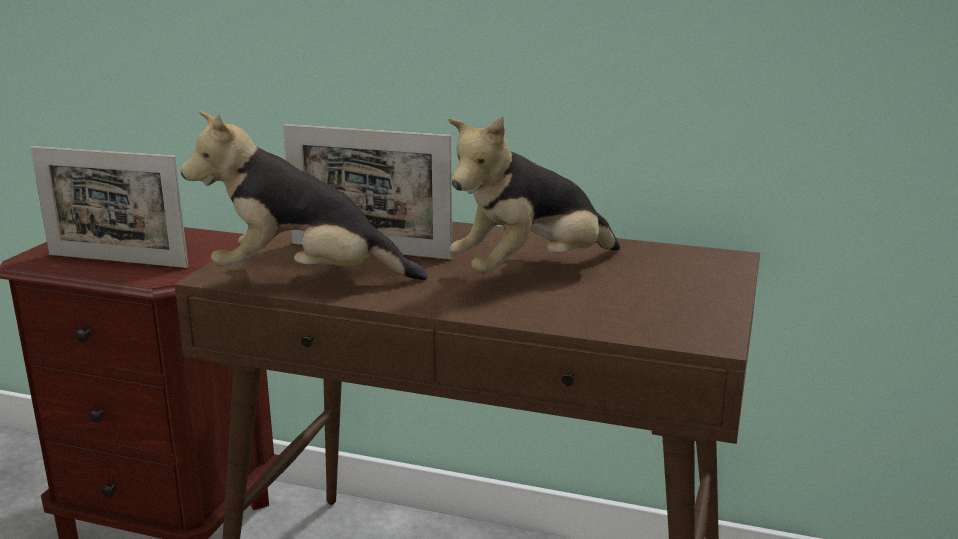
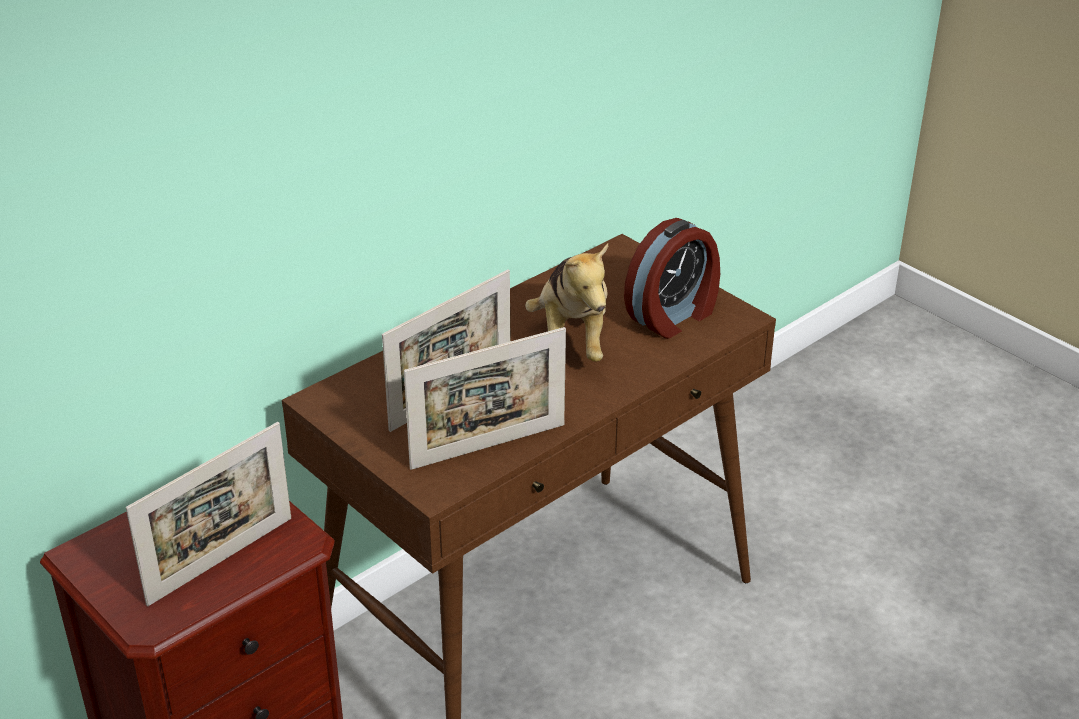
camera: 60 degrees left, 15 degrees up
(306, 279) = (488, 446): plush toy -> picture frame
(649, 305) = (673, 316): none -> alarm clock

